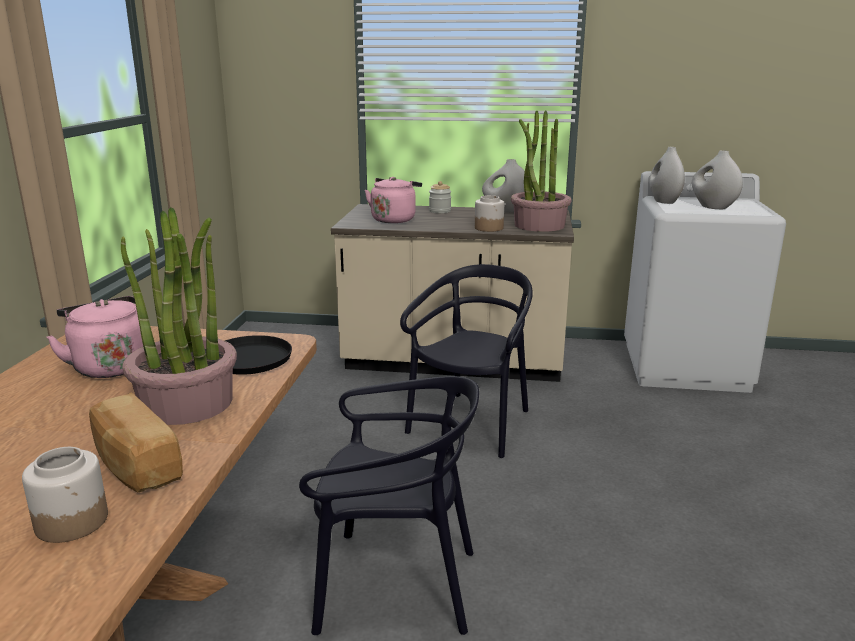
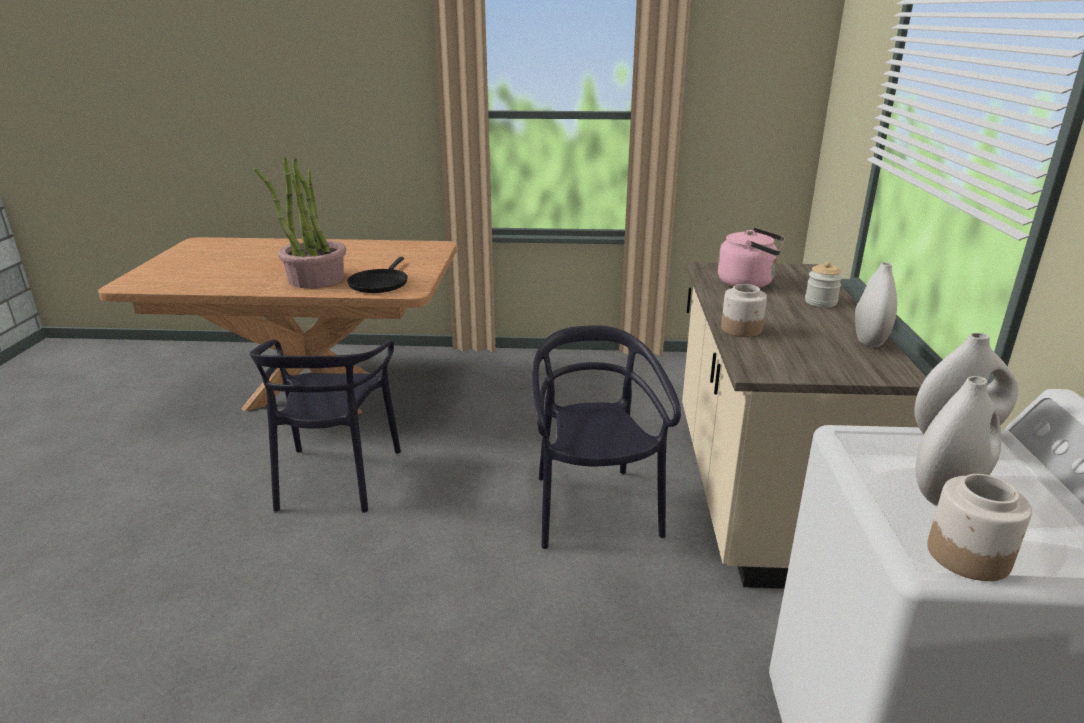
camera: 85 degrees right, 5 degrees up
(72, 521) = (201, 277): jar -> jar (969, 556)
(109, 366) = (379, 256): pink kettle -> none
(135, 465) = (245, 279): bread -> none
(472, 424) = (593, 508): black chair -> black chair turned 120 degrees counterclockwise
(539, 225) = (784, 359): potted plant -> none

